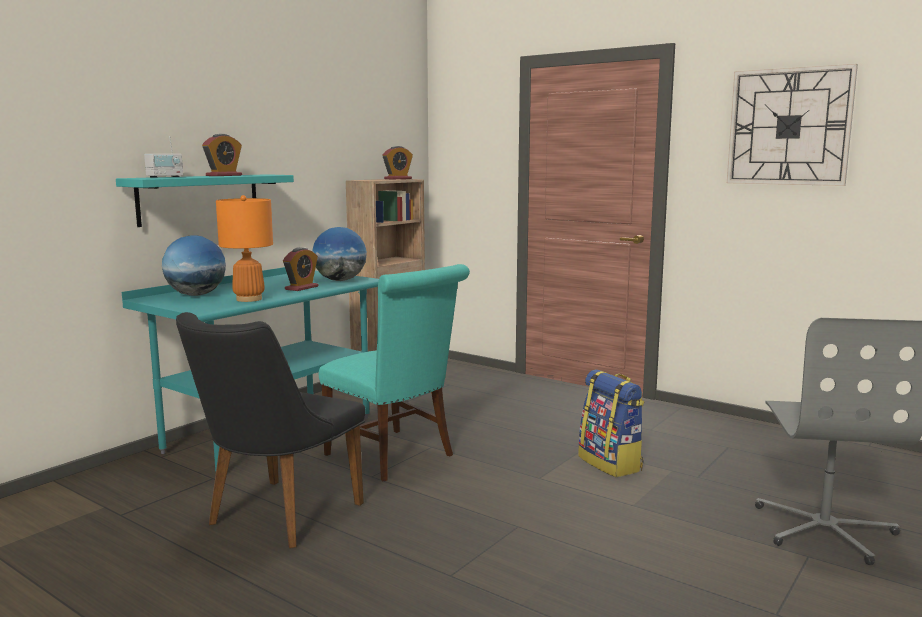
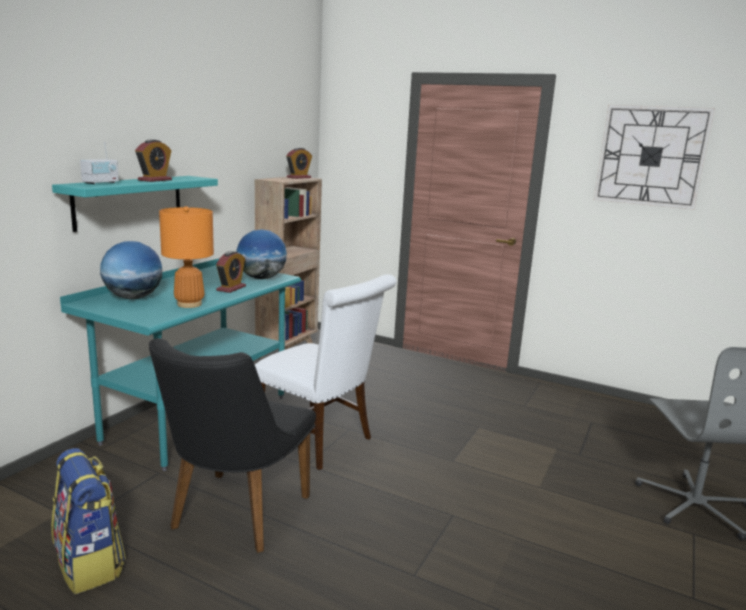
camera: 10 degrees left, 5 degrees up
(395, 456) = (320, 441): turquoise chair -> white chair
(611, 463) = (506, 443): backpack -> backpack (90, 564)

